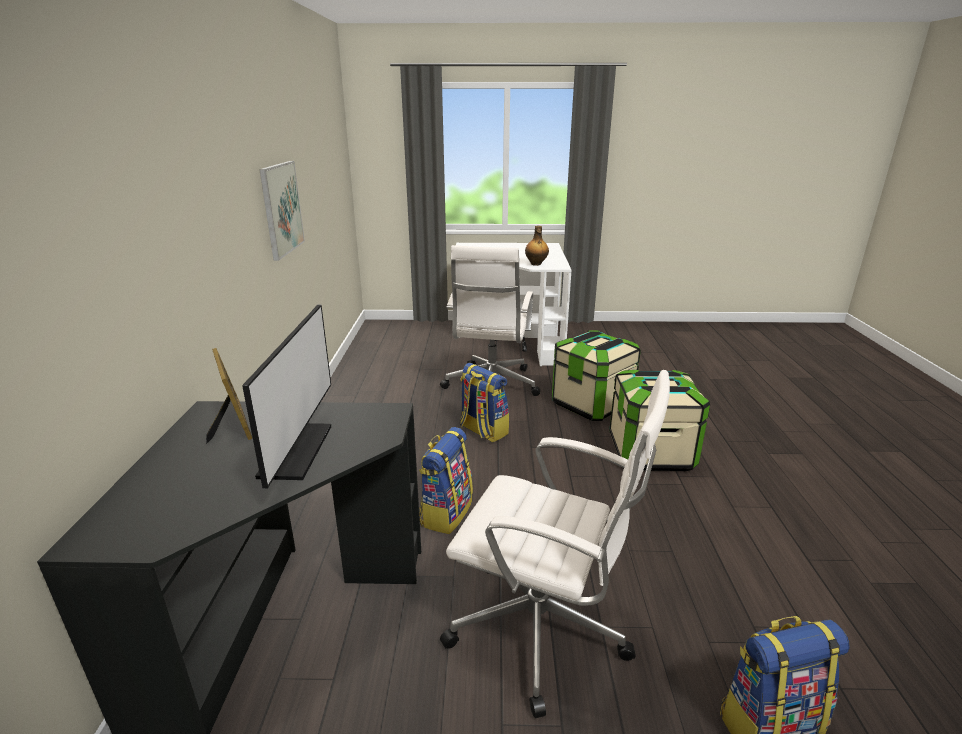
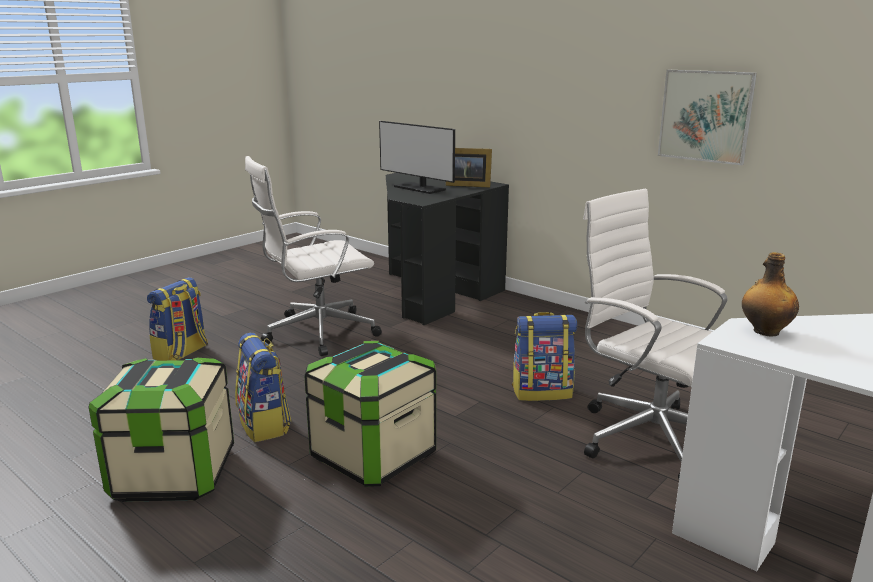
camera: 130 degrees right, 5 degrees down
(446, 512) = (447, 341): backpack -> backpack (264, 425)
(592, 404) = (517, 482): storage box -> storage box (173, 474)

